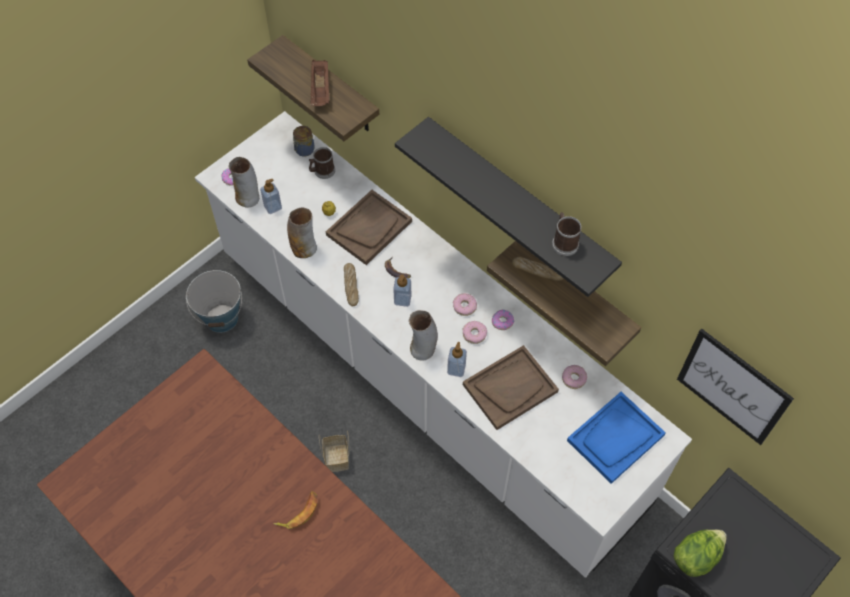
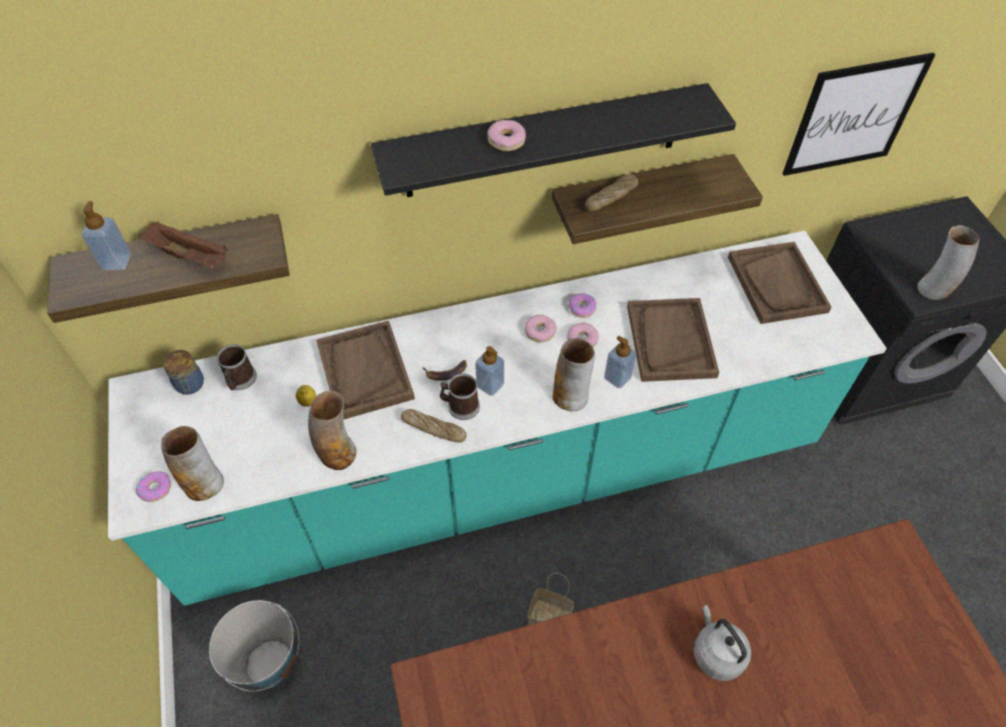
camera: 60 degrees left, 5 degrees down
(273, 207) = (245, 460): soap dispenser -> soap dispenser (116, 261)
(299, 512) = (716, 652): banana -> grey kettle
(425, 376) = (503, 474): white counter -> turquoise counter
(564, 242) = (651, 111): mug -> mug (460, 406)
(573, 378) = (689, 283): donut -> donut (506, 141)
(615, 438) = (777, 284): blue tray -> brown tray
(696, 557) = (934, 289): lettuce -> vase

